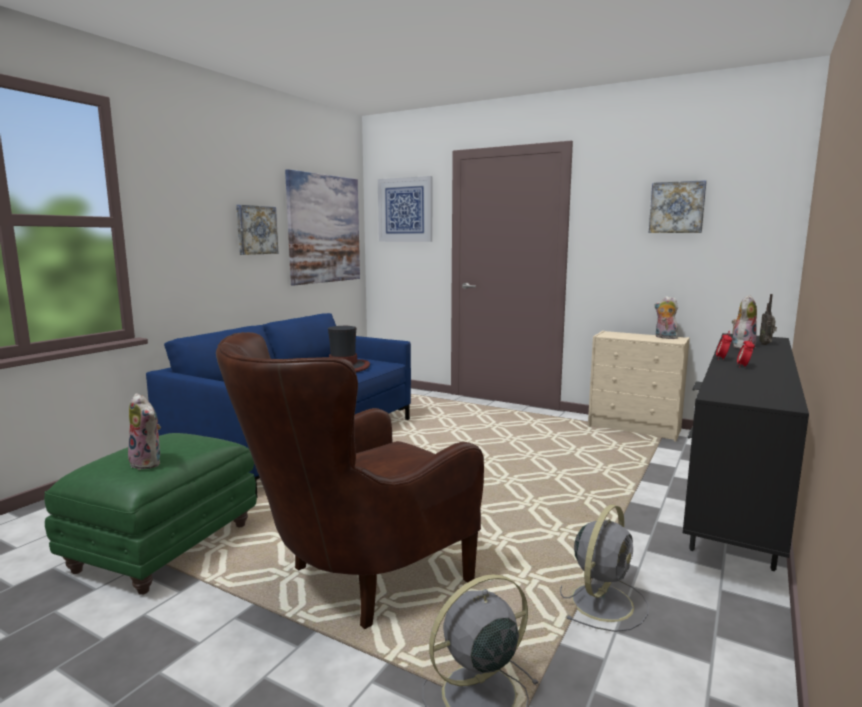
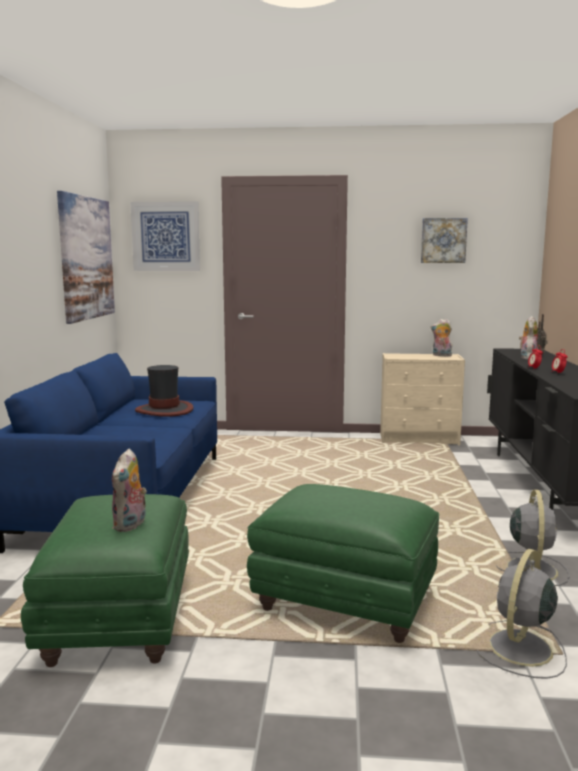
camera: 25 degrees left, 0 degrees up
(148, 463) = (131, 525): plush toy -> plush toy turned 90 degrees clockwise
(256, 230) = (39, 261): picture -> none
(356, 583) = (343, 602): brown armchair -> green ottoman

